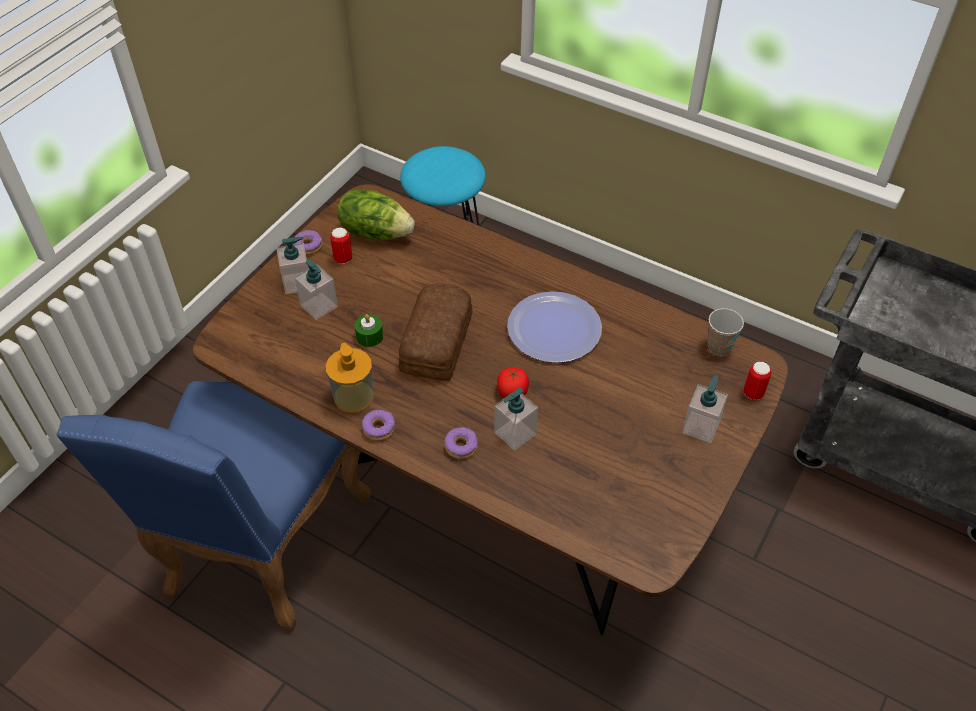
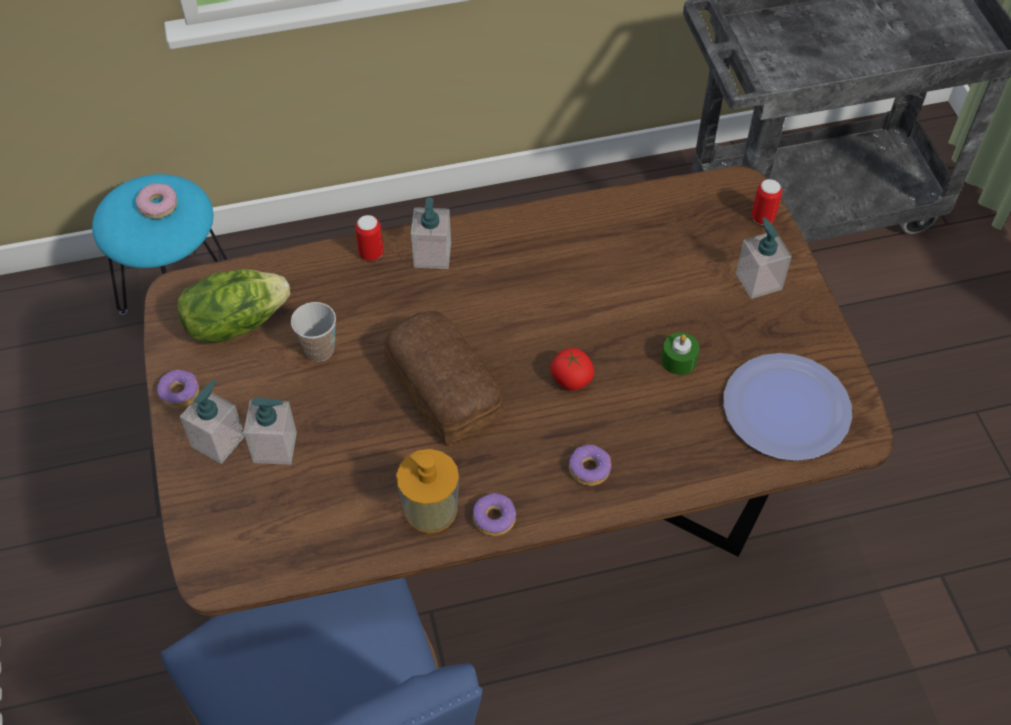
camera: 45 degrees left, 5 degrees up
(343, 259) = (236, 377): can -> can (371, 253)
(369, 336) = (369, 436): green candle -> green candle (678, 360)
(448, 167) = (157, 205): none -> donut
(515, 433) = (620, 416): soap dispenser -> soap dispenser (432, 255)
(554, 329) = (535, 288): plate -> plate (786, 409)
(719, 347) = (690, 196): cup -> cup (319, 350)

